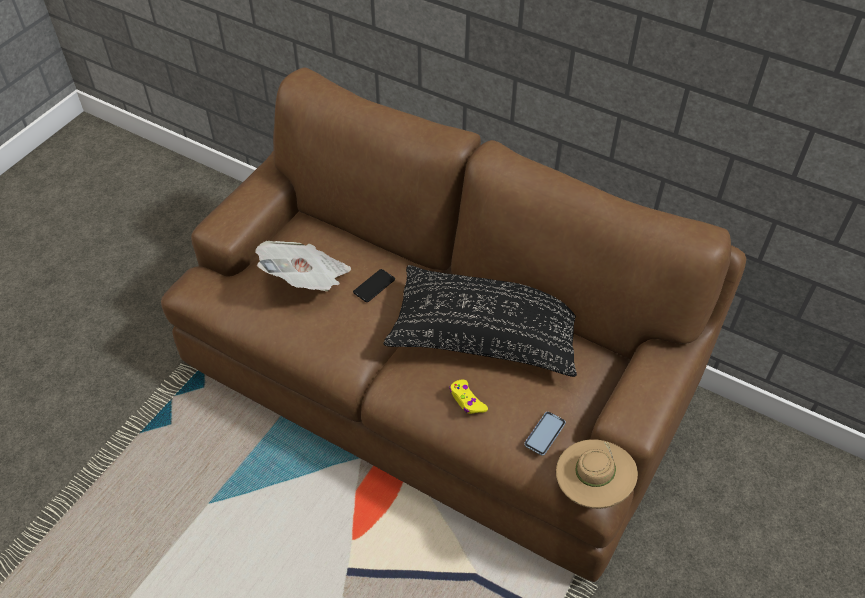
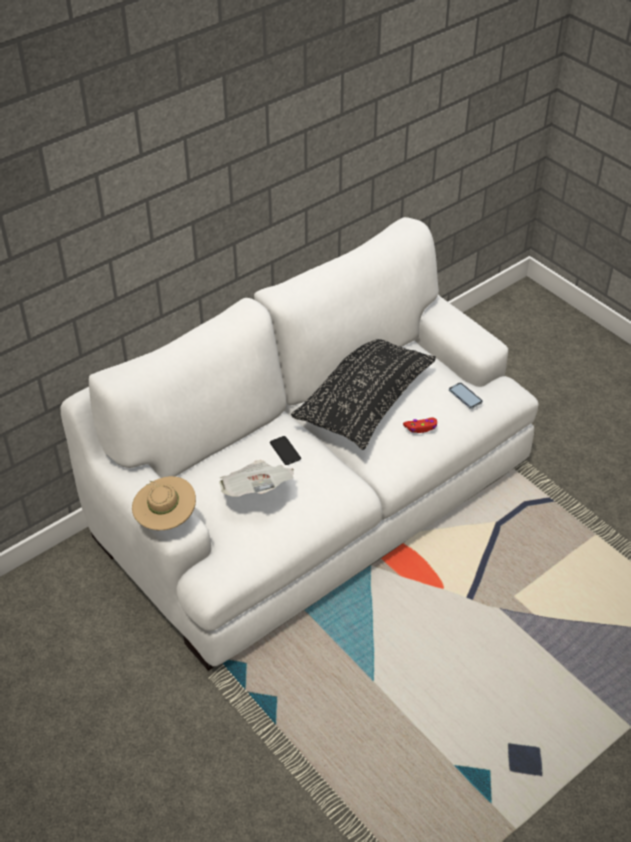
camera: 70 degrees left, 5 degrees down
(434, 379) = (314, 498): brown sofa -> white sofa
(467, 400) = (421, 427): yellow game controller -> red game controller
(591, 487) = (509, 391): beige hat -> beige hat (166, 519)

